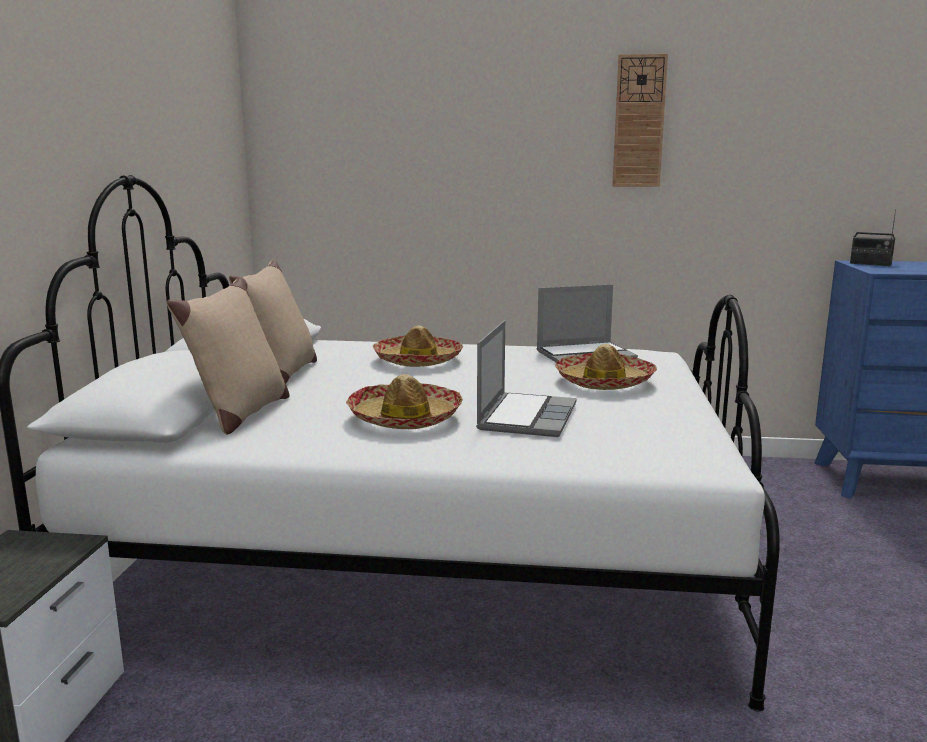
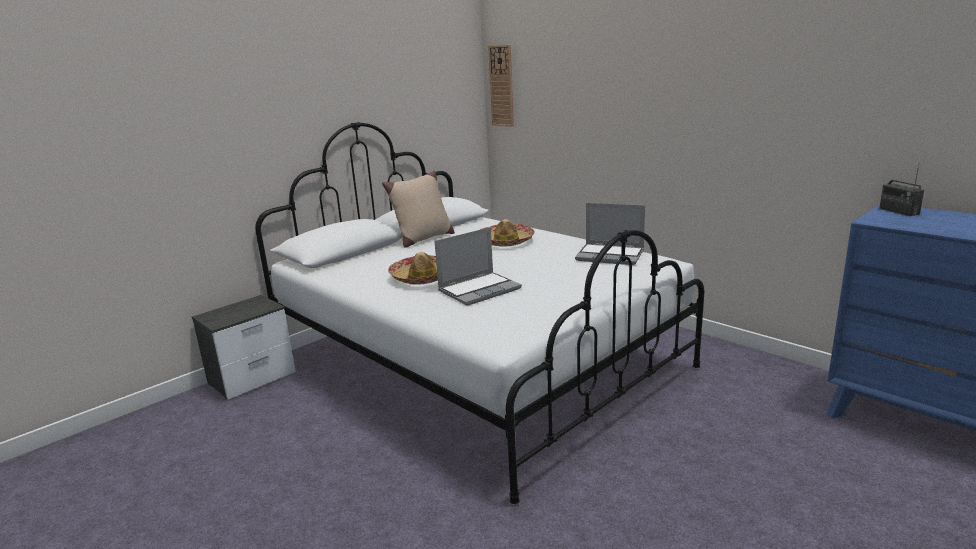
camera: 40 degrees right, 5 degrees up
(240, 415) = (363, 259): beige pillow -> none
(604, 382) = (575, 277): hat -> none
(639, 121) = (716, 72): wall clock -> wall clock (501, 86)

